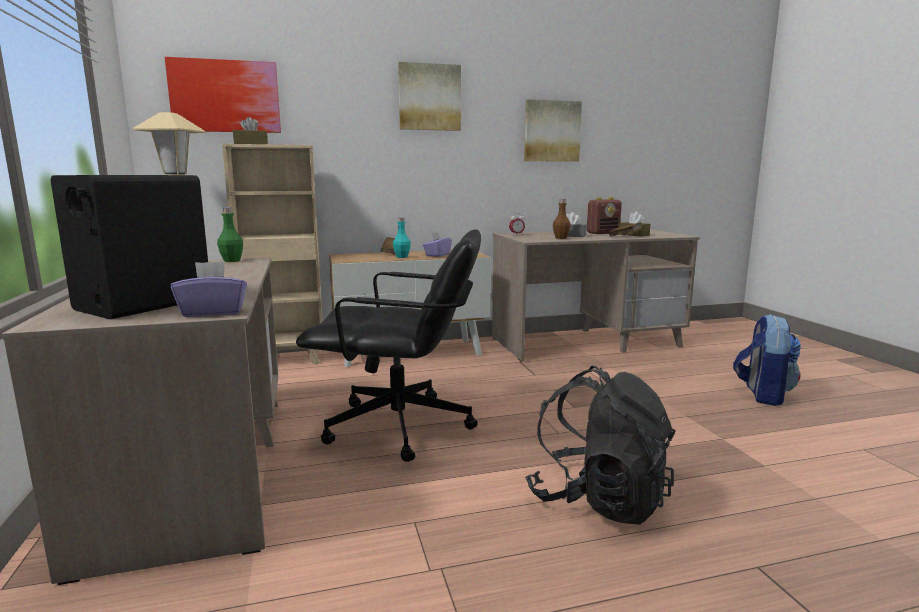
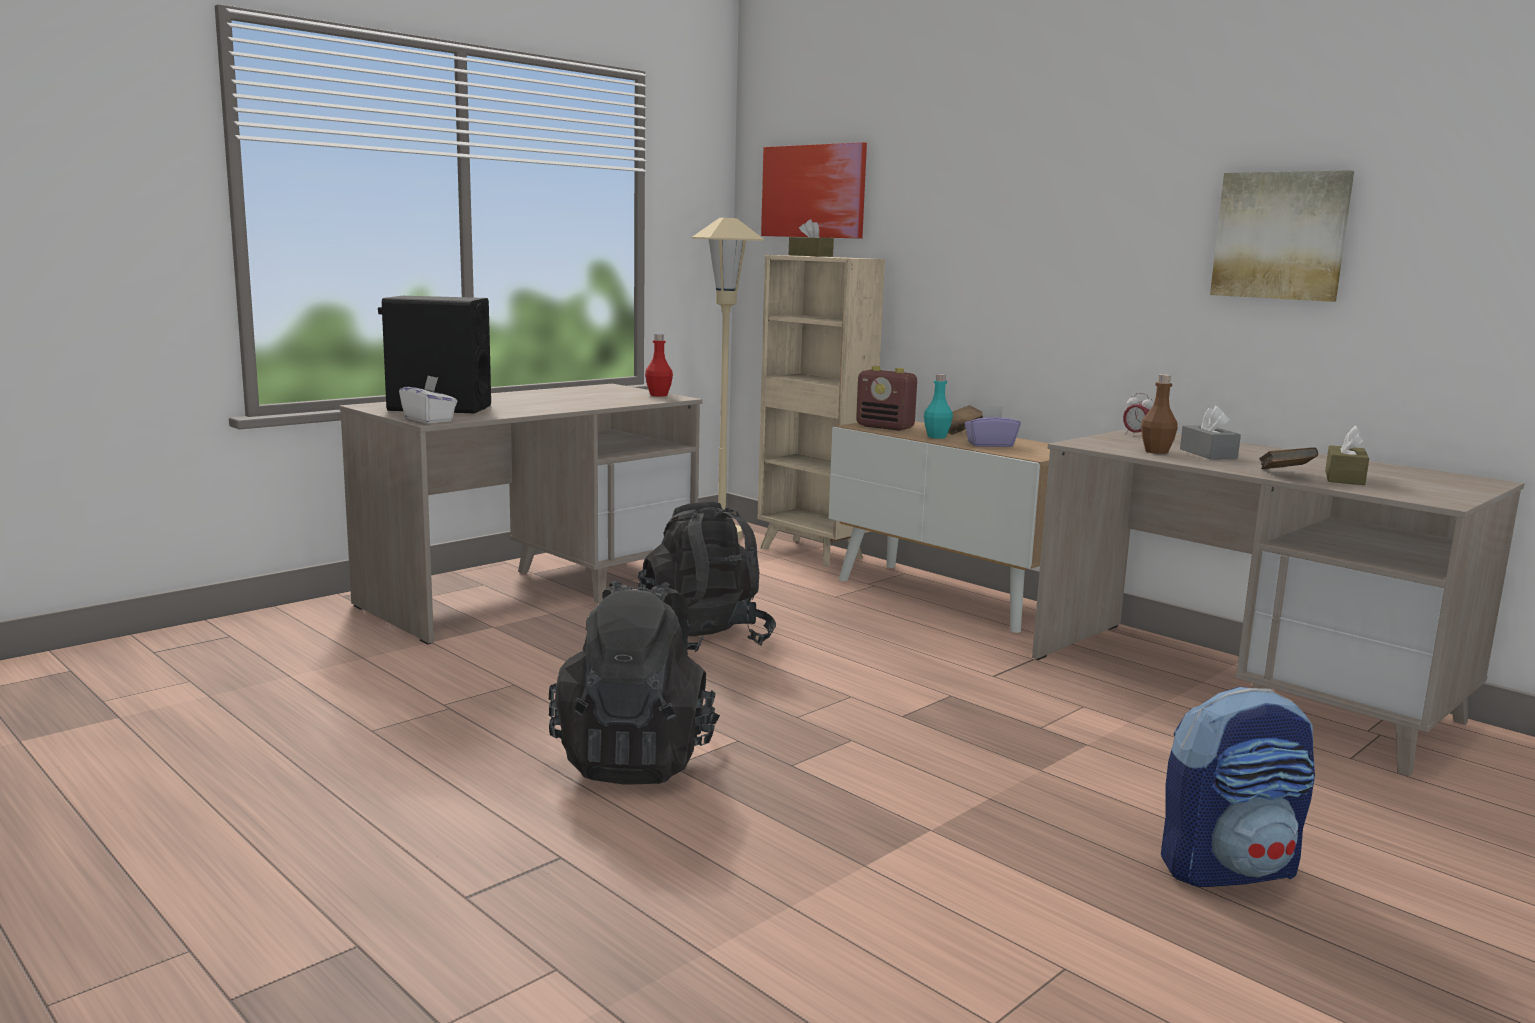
camera: 60 degrees right, 0 degrees up
(213, 312) = (429, 420): purple tissue box -> white tissue box
(232, 261) = (658, 395): green bottle -> red bottle
(401, 427) = (705, 639): black office chair -> black backpack
(429, 97) = (1055, 178): picture -> none
(603, 233) = (1315, 464): radio -> radio (885, 427)

